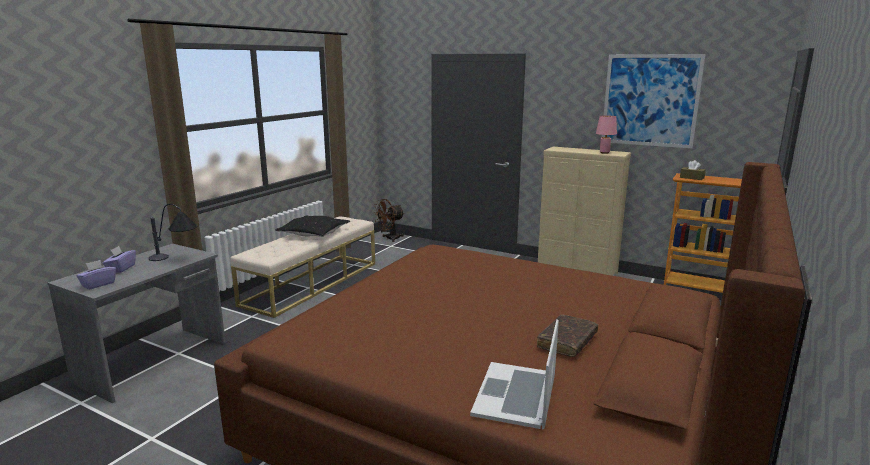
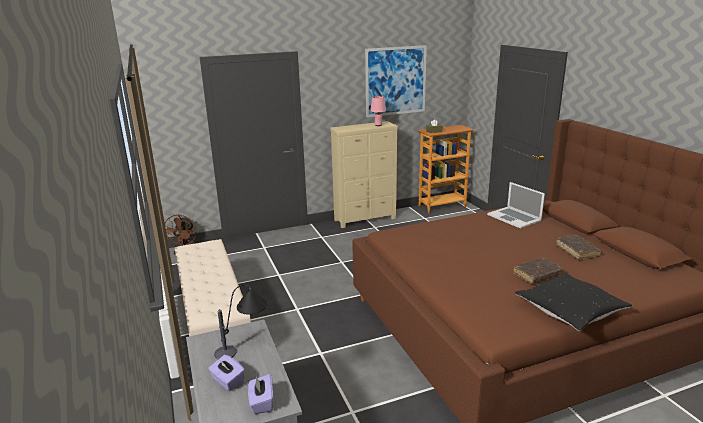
camera: 50 degrees left, 5 degrees up
(314, 233) = (204, 270): black pillow -> black pillow (570, 309)
(449, 331) = (537, 275): none -> brown book
(516, 394) = (628, 284): laptop -> laptop (514, 217)

